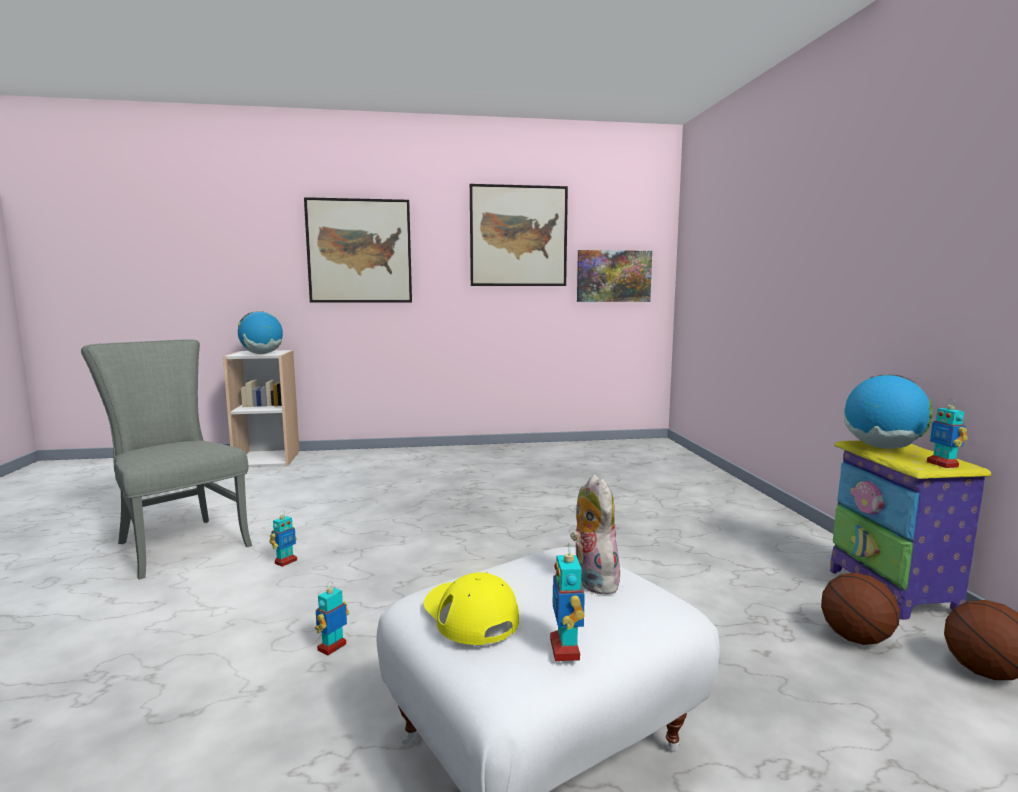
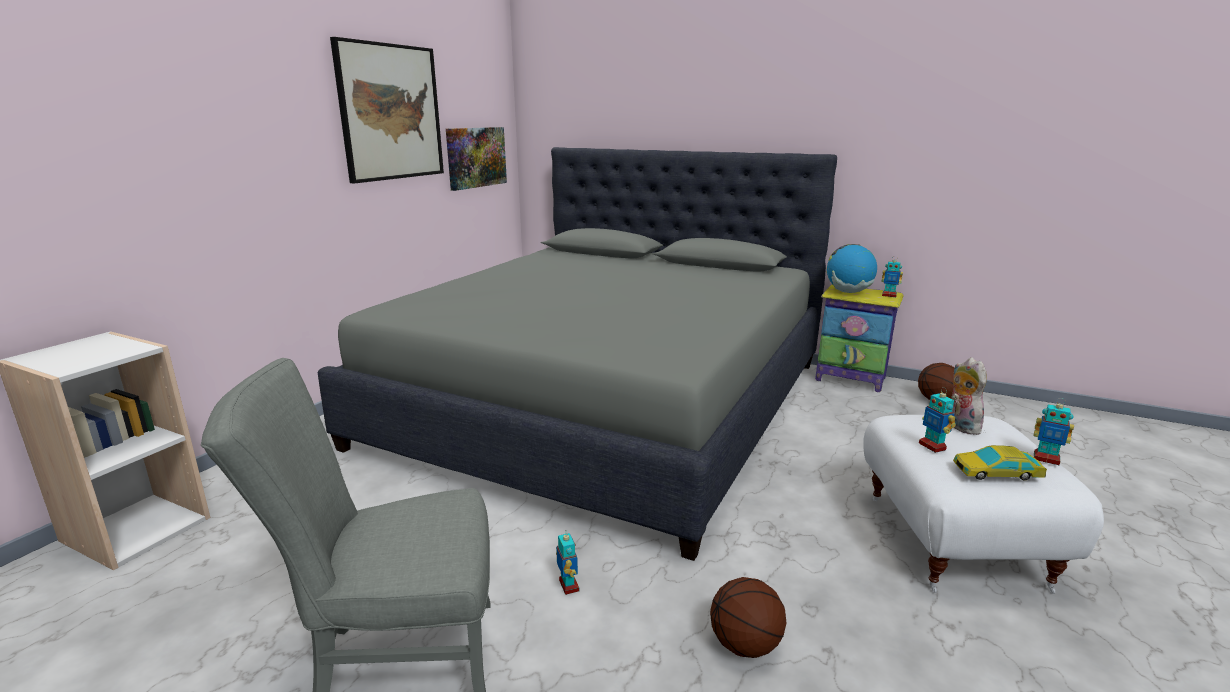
camera: 55 degrees left, 10 degrees up
(262, 354) = (109, 353): globe -> none
(332, 647) = (783, 595): toy robot -> toy robot (932, 446)
(359, 251) = (194, 142): picture -> none
(470, 614) = (997, 472): yellow cap -> toy car
(571, 499) = (606, 402): none -> grey bed
(592, 581) = (959, 426): plush toy -> plush toy turned 60 degrees clockwise
(857, 638) = (891, 410): basketball -> basketball (746, 645)

